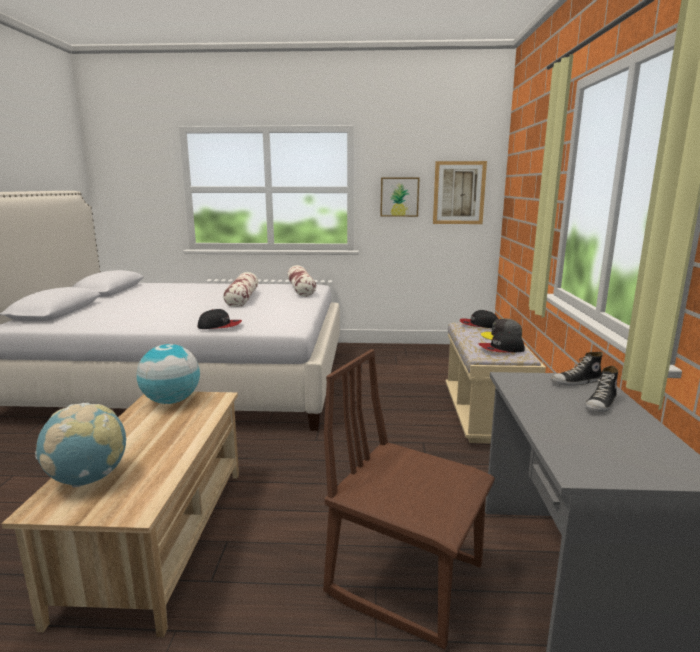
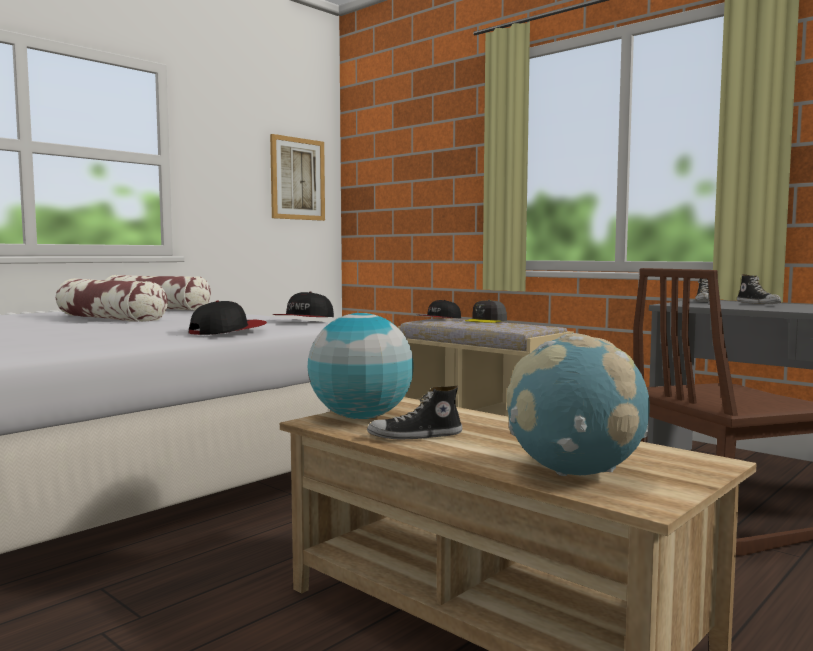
camera: 50 degrees left, 10 degrees down
(140, 423) = (415, 436): none -> shoe
(399, 197) = (230, 178): picture -> none
(501, 349) = (521, 325): cap -> cap (304, 319)

